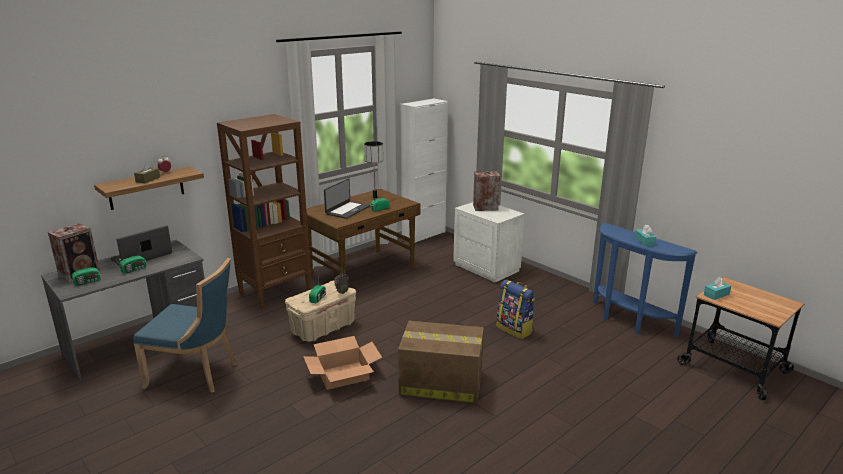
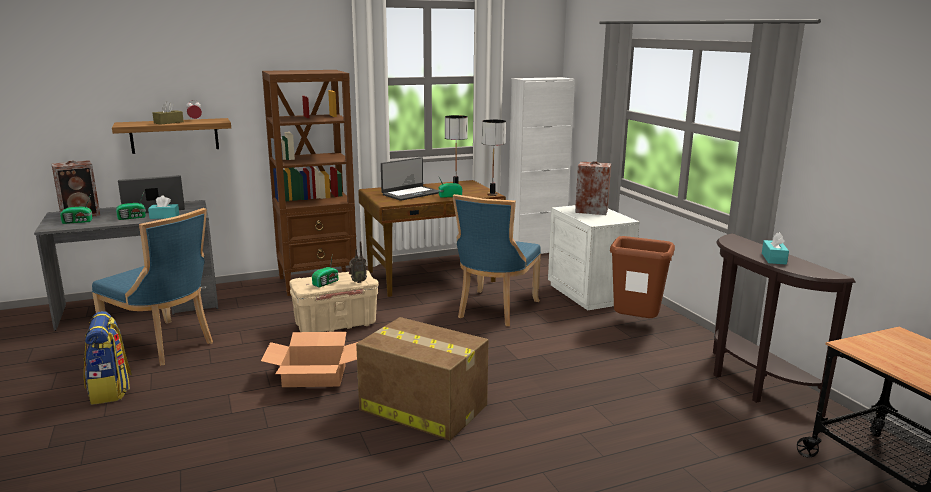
camera: 20 degrees right, 5 degrees down
(410, 203) = (492, 194): none -> table lamp
(431, 293) = (494, 310): none -> blue chair
(515, 329) = (572, 366): backpack -> backpack (110, 390)
(533, 289) = (636, 325): none -> brown trash can
(628, 322) = (751, 385): blue console table -> brown console table
(716, 294) = (865, 345): turquoise tissue box -> turquoise tissue box (164, 216)

